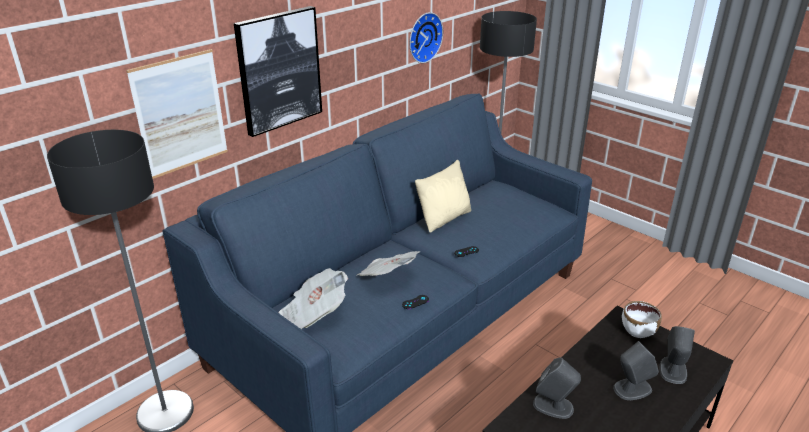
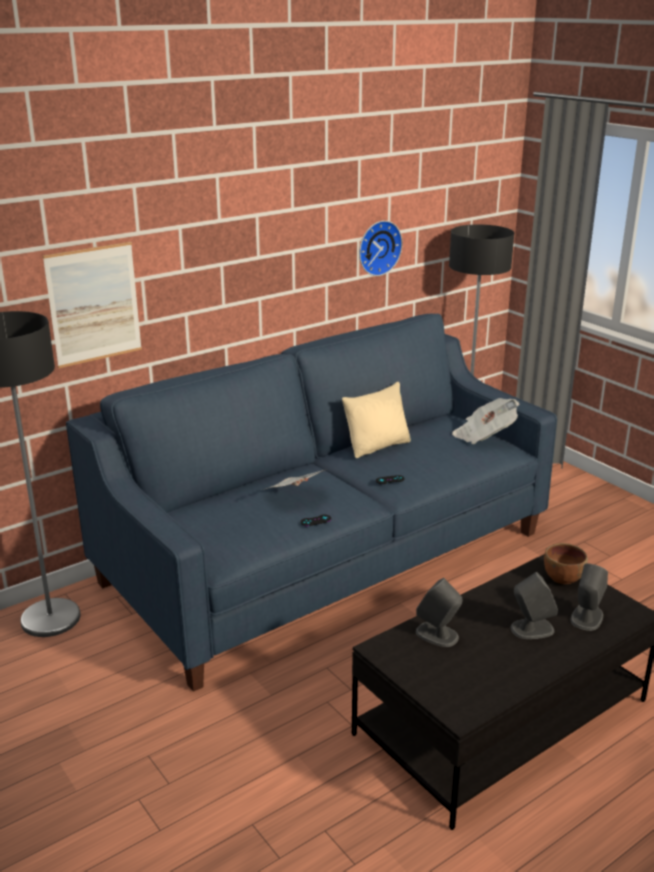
camera: 10 degrees right, 5 degrees down
(279, 70) = (203, 269): picture -> none
(313, 314) = (206, 522): newspaper -> newspaper (484, 436)
(638, 331) = (563, 578): white bowl -> brown bowl

